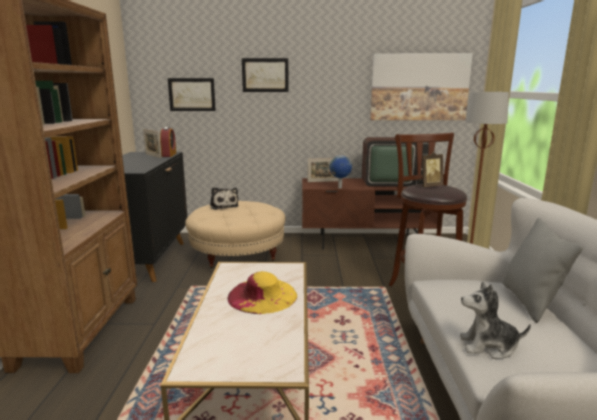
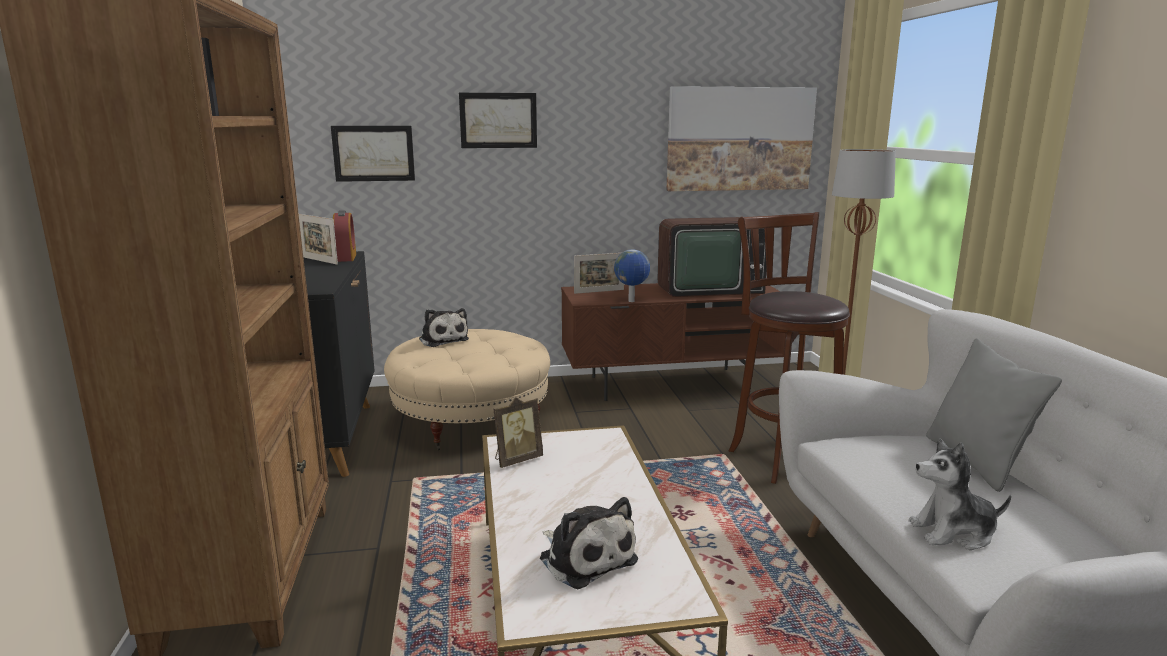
camera: 10 degrees left, 0 degrees up
(240, 338) = (585, 557): none -> plush toy
(262, 296) = (585, 486): yellow hat -> none
(429, 186) = (791, 295): picture frame -> picture frame (516, 460)

